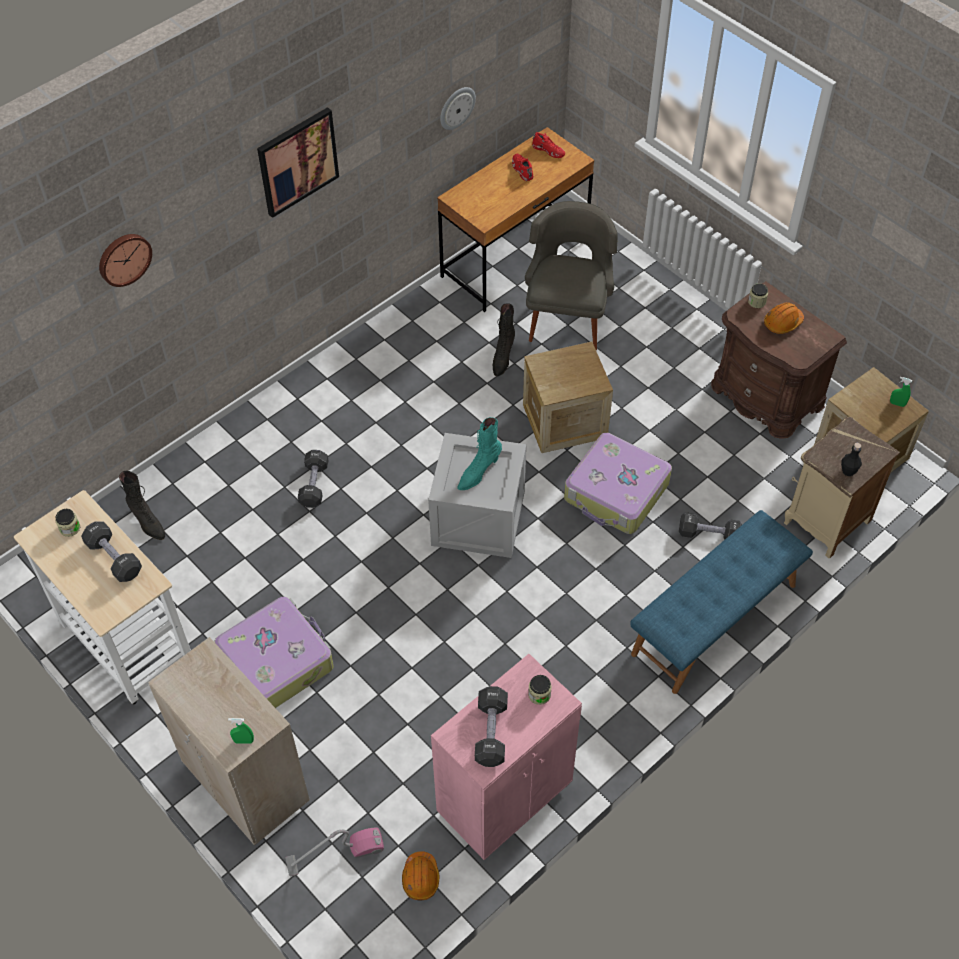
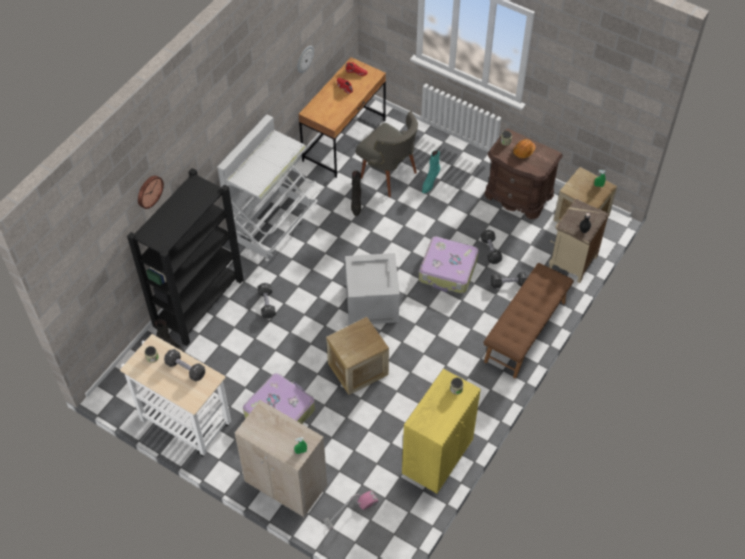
camera: 15 degrees left, 0 degrees up
(212, 459) = (198, 302): none -> black bookcase
(297, 161) = (229, 112): picture -> none
(366, 367) = (274, 226): none -> white shoe rack
(421, 878) = (403, 512): orange hard hat -> none
(478, 472) = (372, 275): turquoise boot -> turquoise boot (430, 182)
(491, 732) = (436, 415): black dumbbell -> black dumbbell (490, 250)
(504, 801) = (437, 459): pink cabinet -> yellow cabinet
(564, 421) = (405, 234): crate -> crate (358, 369)
(566, 324) = (388, 175): grey chair -> grey chair turned 135 degrees clockwise
(715, 620) = (525, 332): blue bench -> brown bench

